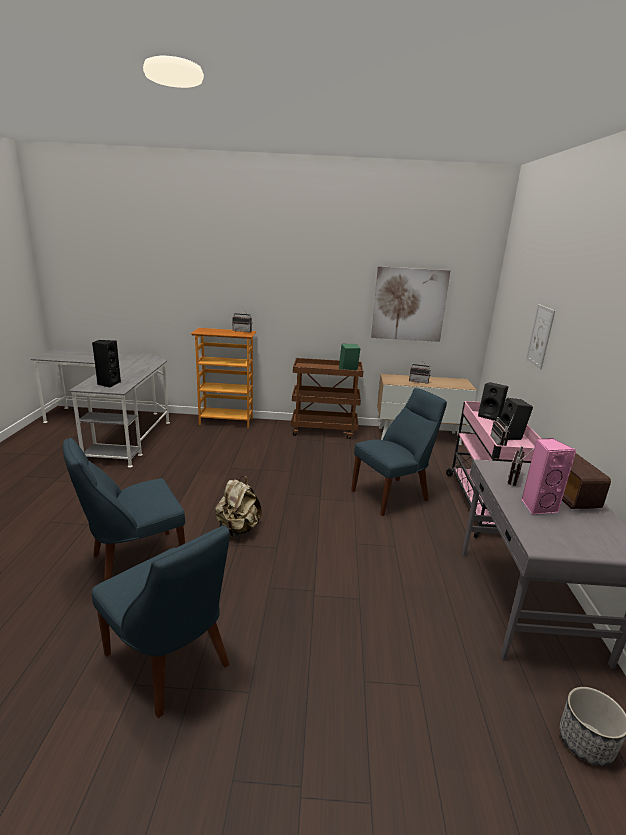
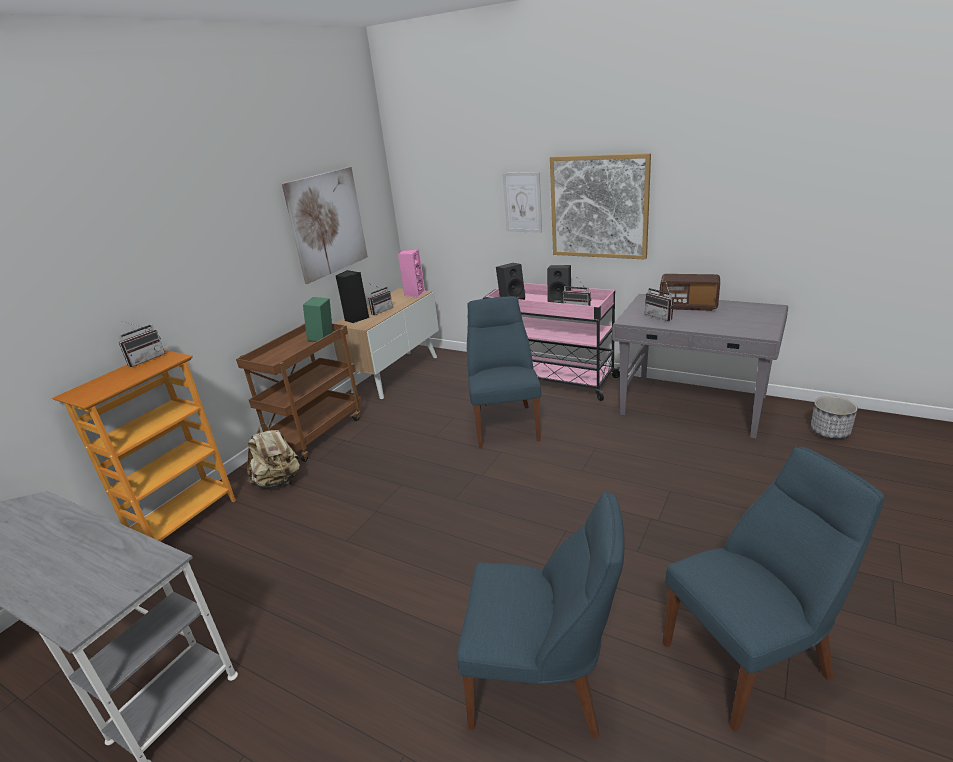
camera: 60 degrees left, 5 degrees up
(108, 384) = (103, 578): black speaker -> black speaker (356, 319)
(134, 562) = (543, 685): blue chair -> blue chair turned 75 degrees counterclockwise
(238, 529) = (512, 558): beige backpack -> beige backpack (279, 482)
(537, 506) = (706, 320): pink speaker -> pink speaker (414, 294)
(575, 360) = (599, 207): none -> picture

